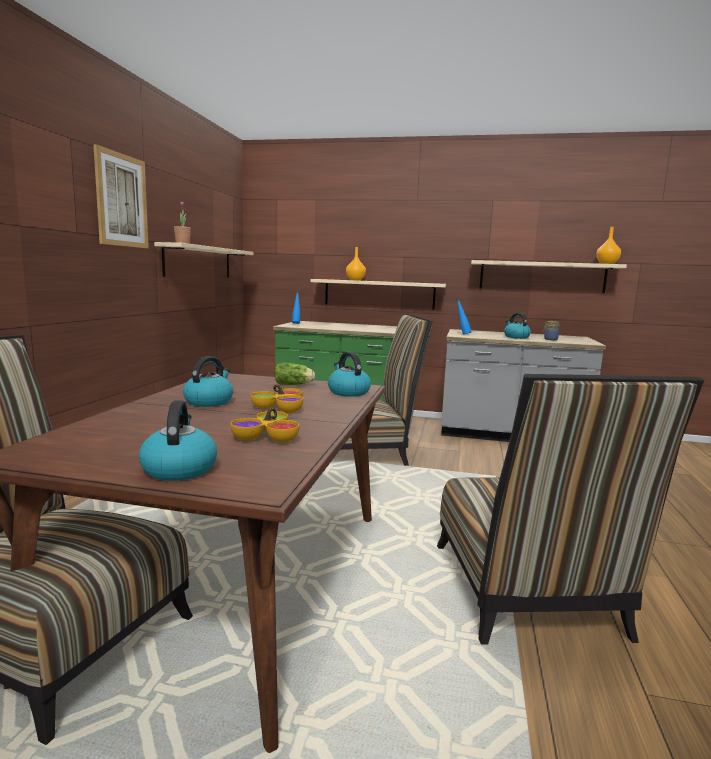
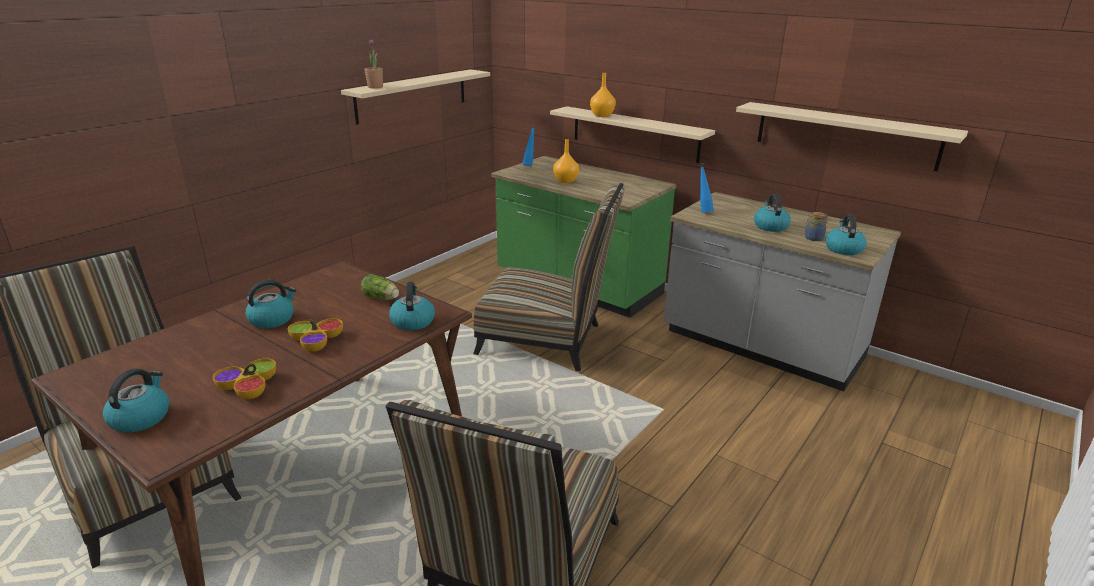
camera: 25 degrees right, 15 degrees up
(121, 200) = (291, 57): picture -> none
(576, 341) = (843, 249): none -> kettle
(607, 264) = (939, 130): orange vase -> orange vase (566, 181)

